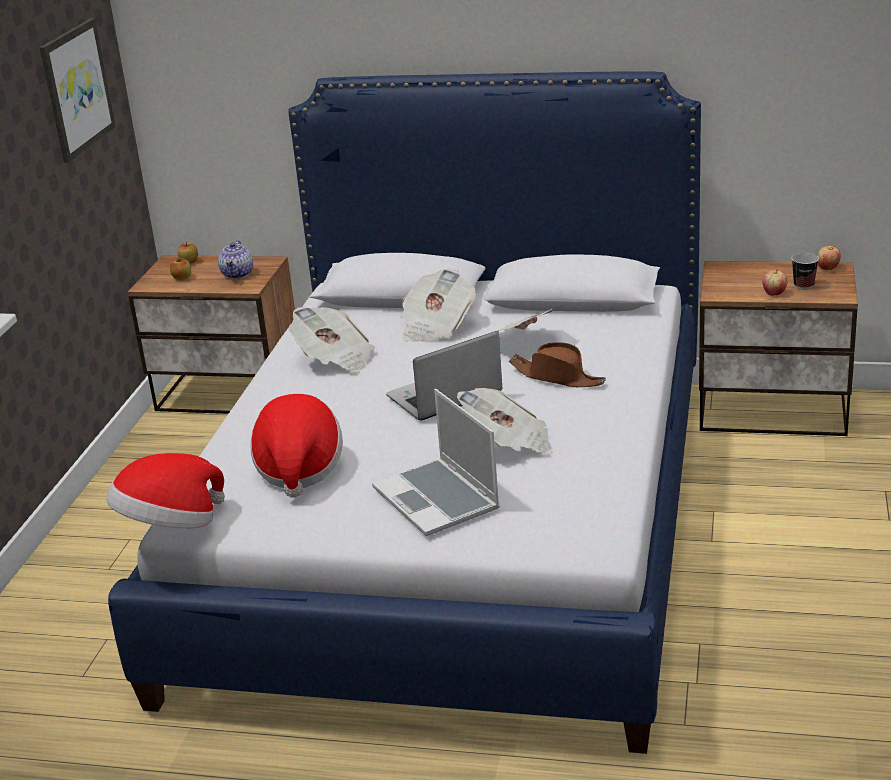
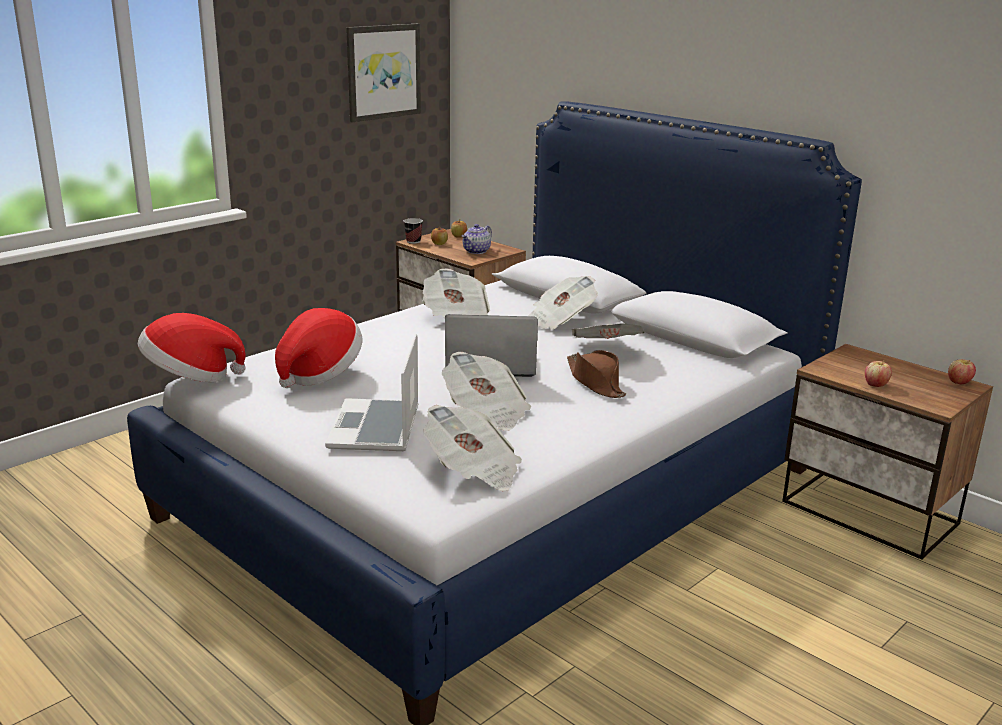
camera: 30 degrees right, 5 degrees down
(578, 501) = (473, 471): none -> newspaper
(803, 285) = (914, 388): cup -> cup (413, 241)

